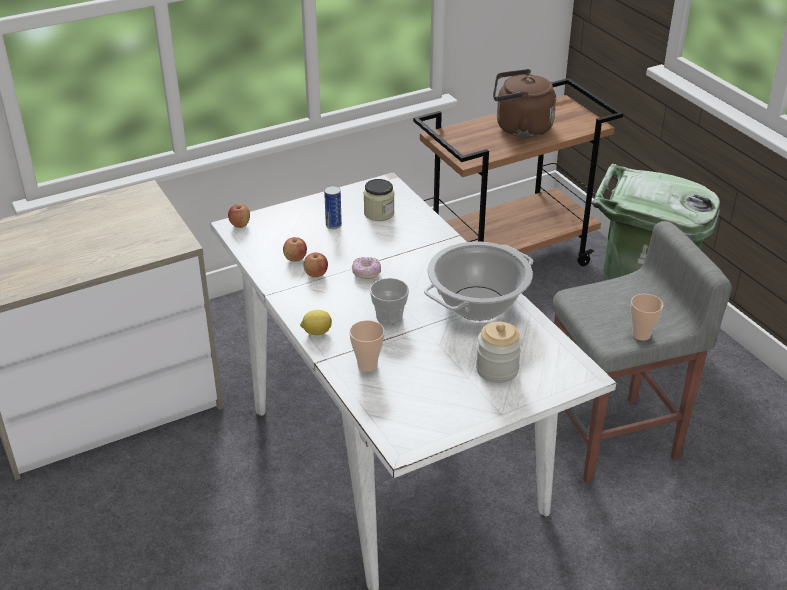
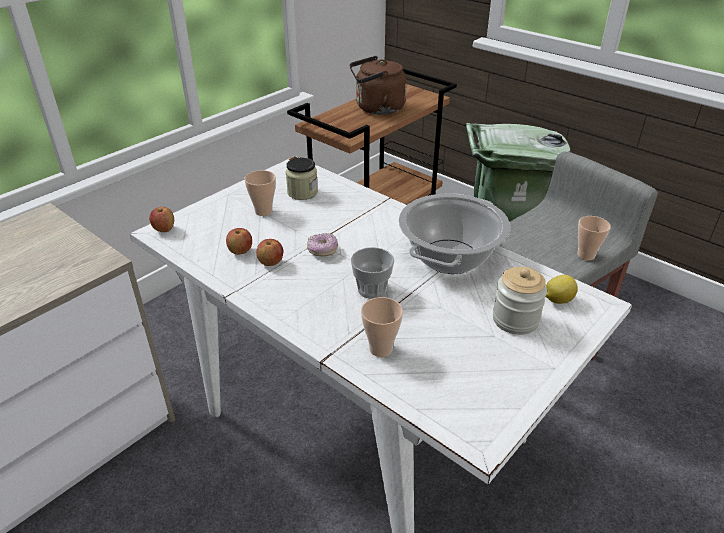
camera: 20 degrees left, 0 degrees up
(316, 332) = (304, 325): lemon -> lemon (557, 300)
(333, 225) = (263, 211): can -> cup

